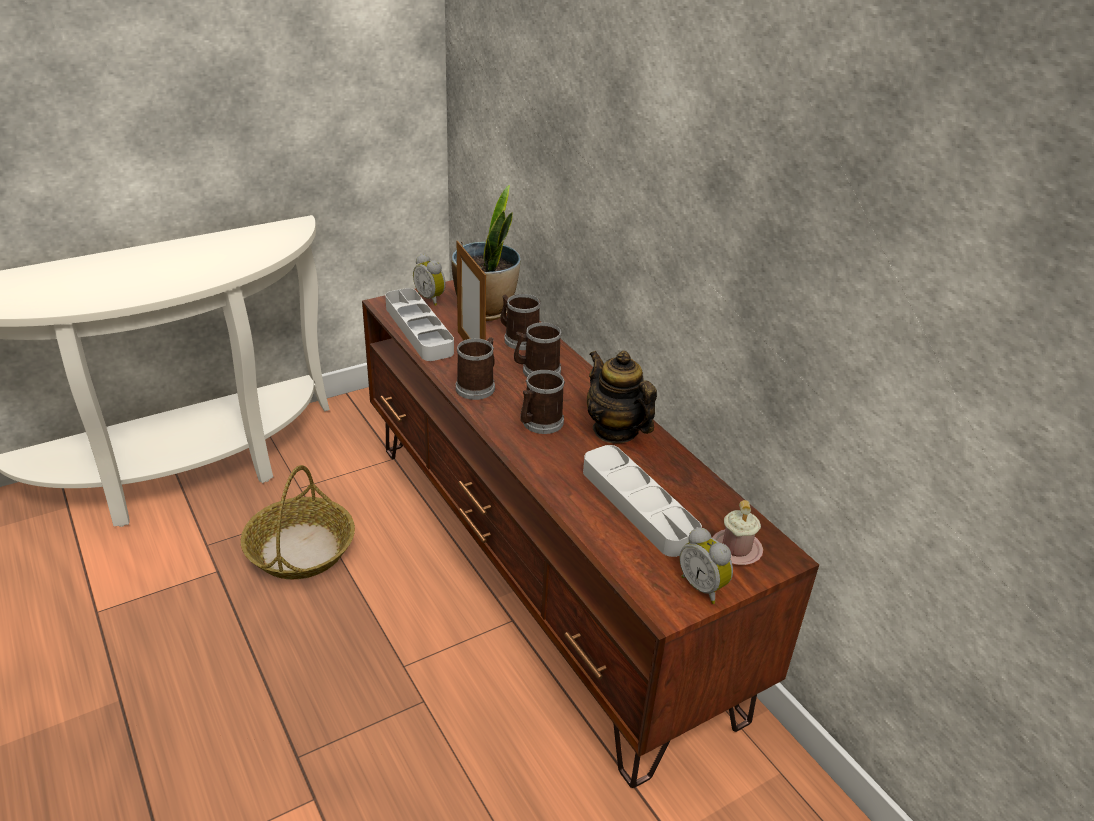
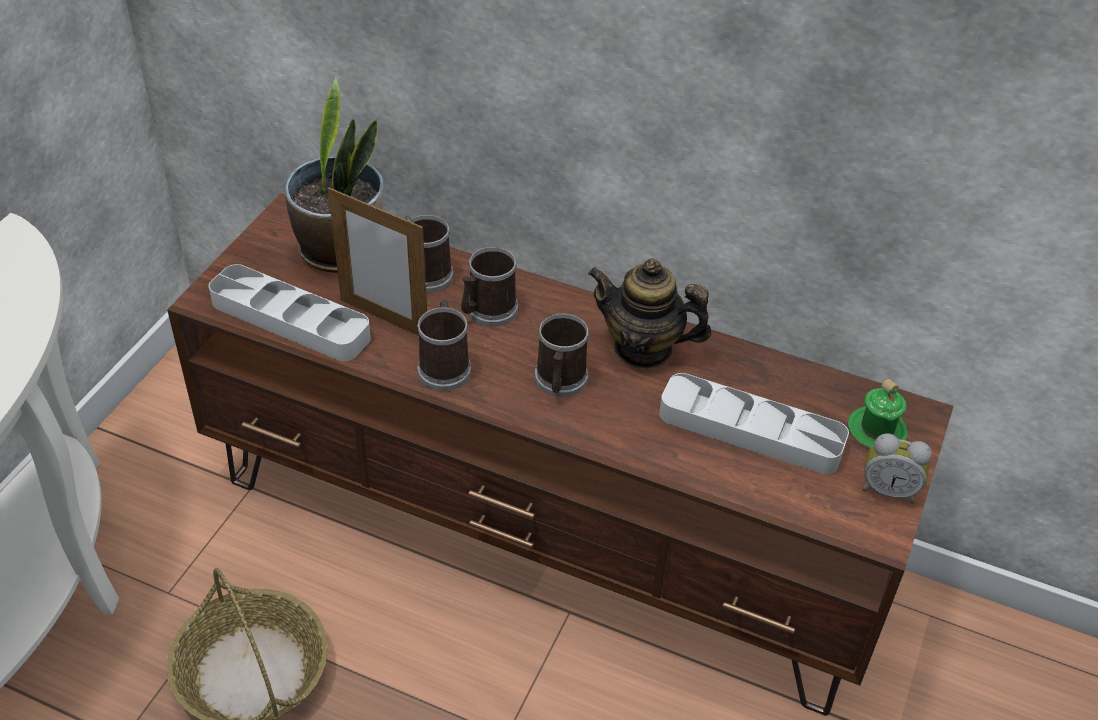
camera: 35 degrees left, 10 degrees up
(431, 298) = (256, 264): alarm clock -> none
(736, 549) = (876, 430): pink mug -> green mug

